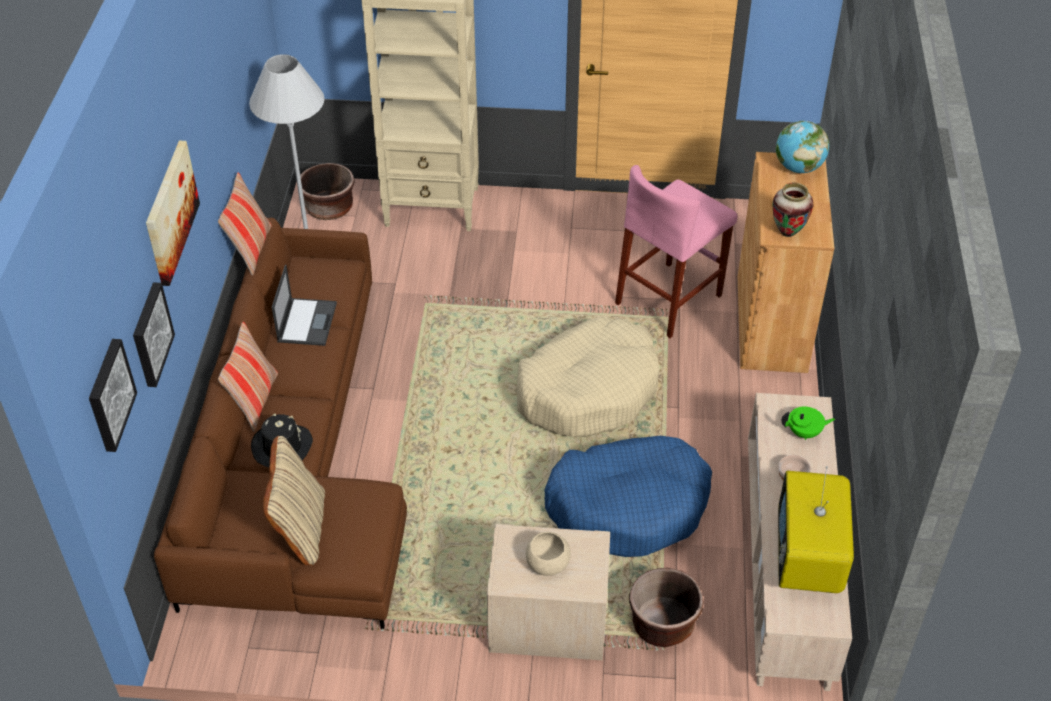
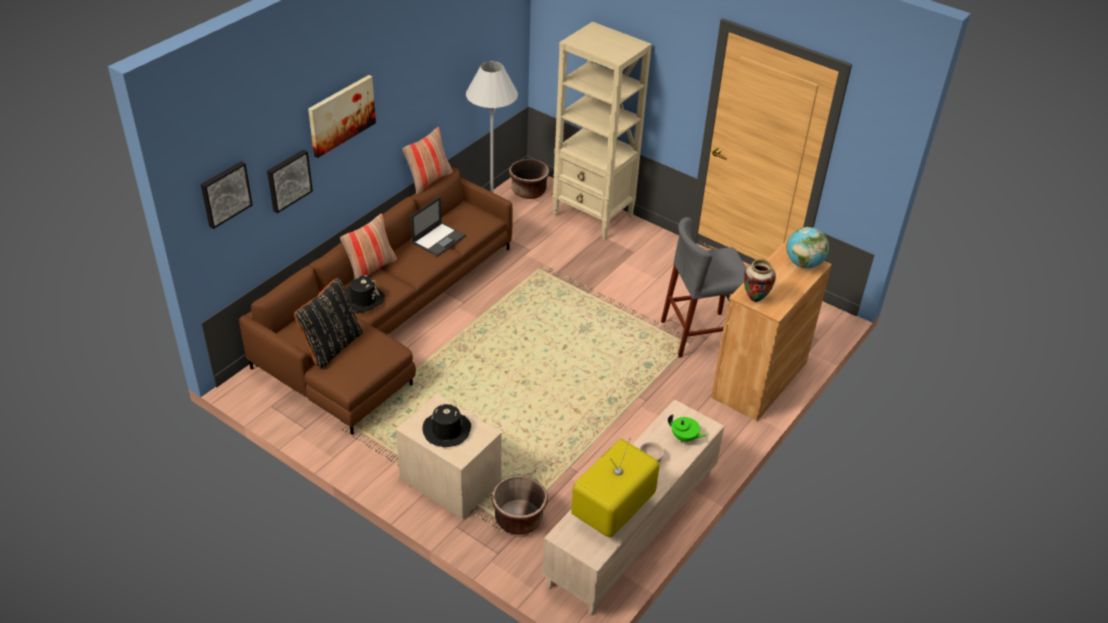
camera: 30 degrees right, 5 degrees down
(300, 529) = (332, 346): beige pillow -> black pillow
(547, 564) = (446, 430): beige bowl -> black hat
(588, 390) = (595, 363): beige dog bed -> none
(628, 506) = (559, 442): blue dog bed -> none
(669, 299) = (700, 334): pink stool -> grey stool

